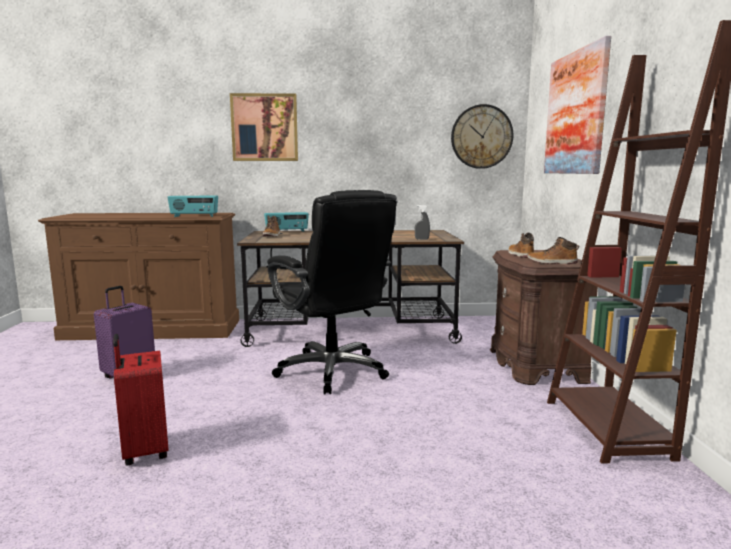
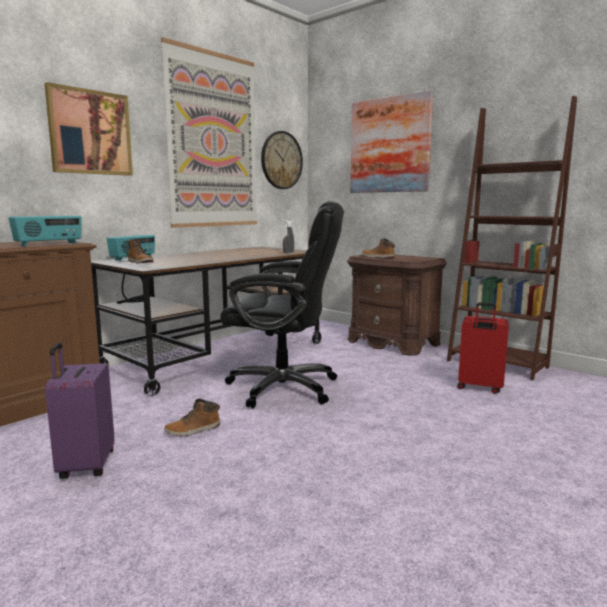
camera: 45 degrees left, 0 degrees up
(144, 451) = (301, 506): red suitcase -> red suitcase (479, 387)
(388, 124) = (213, 141): none -> picture
(551, 262) = (414, 259): boot -> boot (193, 430)

